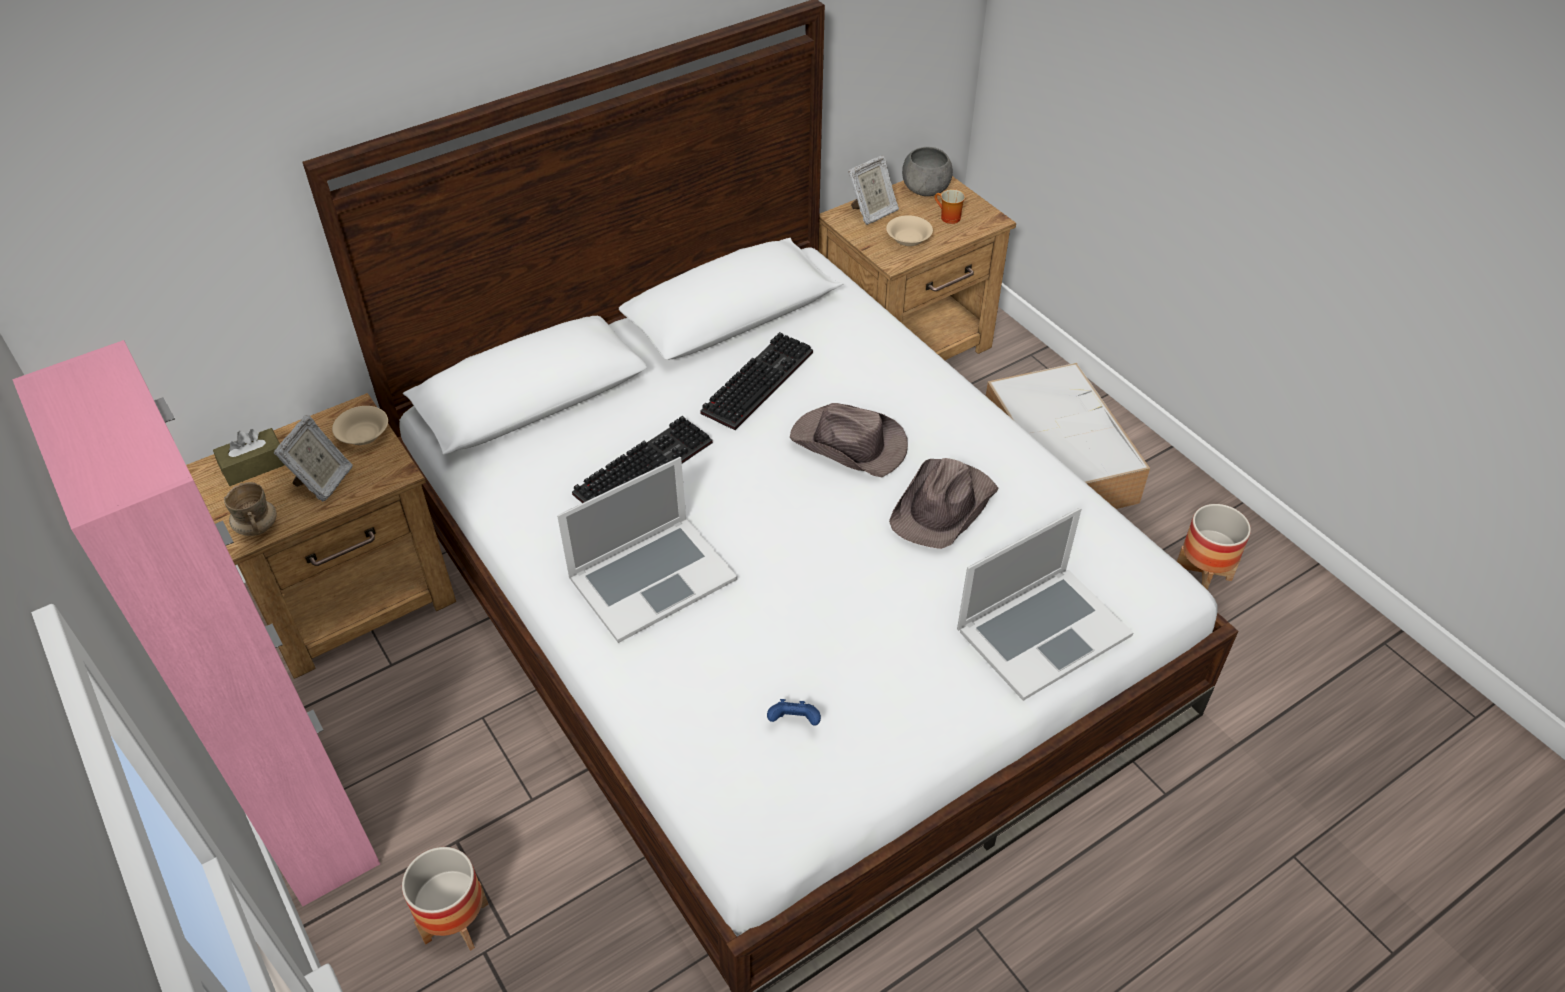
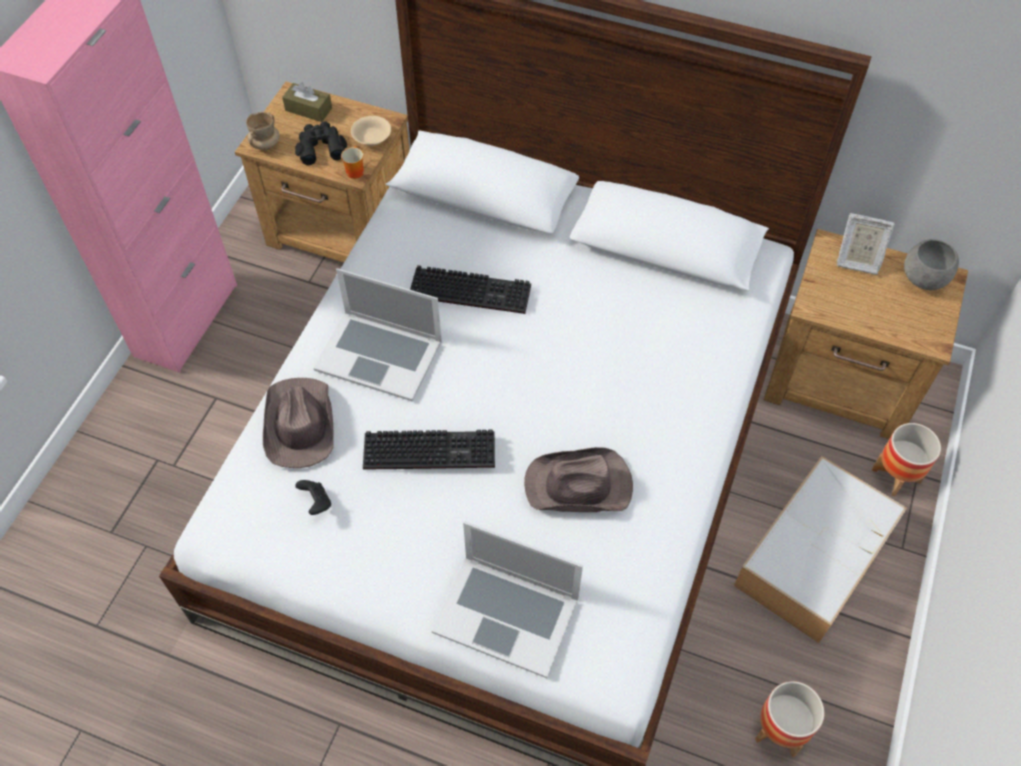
camera: 55 degrees right, 10 degrees up
(323, 482) = (320, 147): picture frame -> black binoculars
(456, 922) = (167, 433): planter -> planter (896, 475)
(757, 380) = (608, 302): keyboard -> keyboard (431, 449)
(794, 722) = (316, 502): blue game controller -> black game controller
(849, 445) = (591, 393): brown hat -> brown hat (299, 424)
(908, 239) = (847, 301): beige bowl -> none
(947, 218) = (904, 312): mug -> mug (354, 170)

